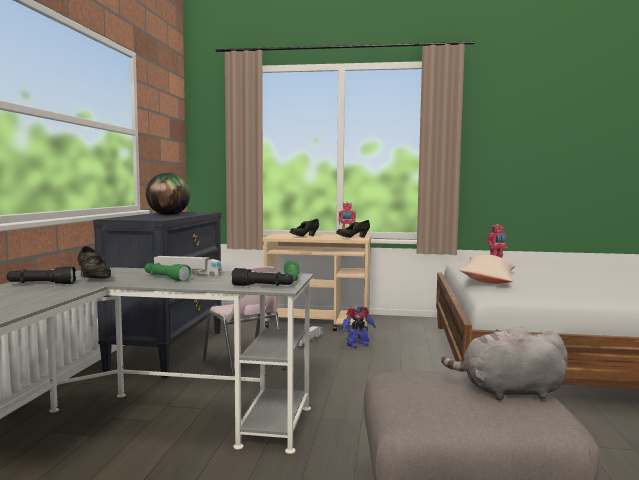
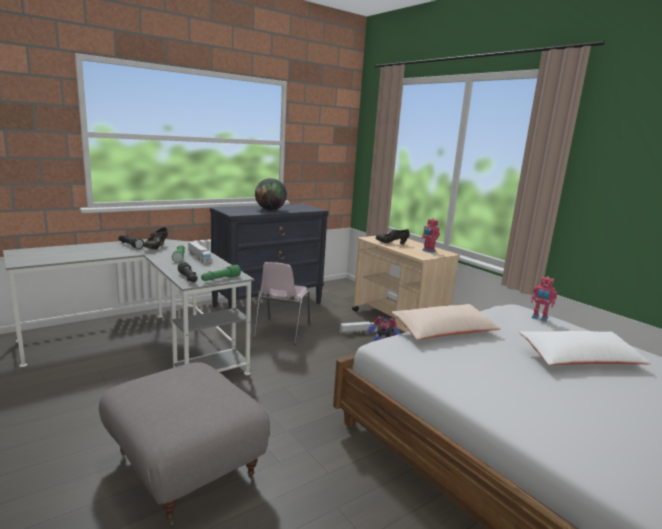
camera: 45 degrees right, 10 degrees up
(353, 238) = (423, 254): black shoe -> none
(508, 392) = (193, 408): grey plush toy -> none
(571, 271) = (579, 359): none -> white pillow

